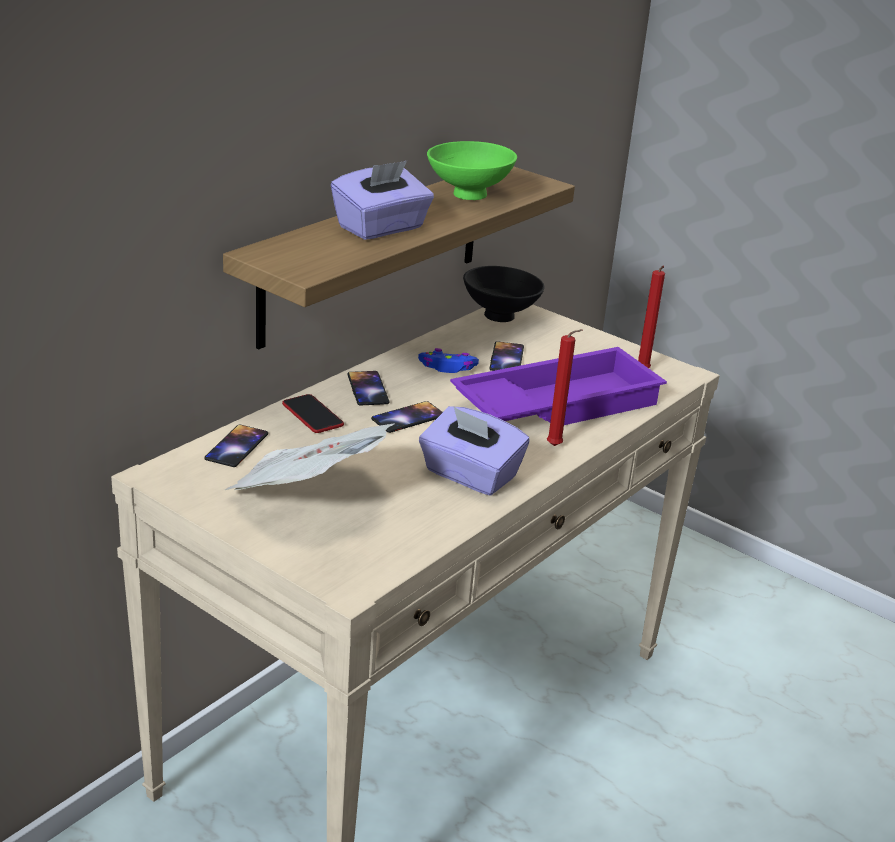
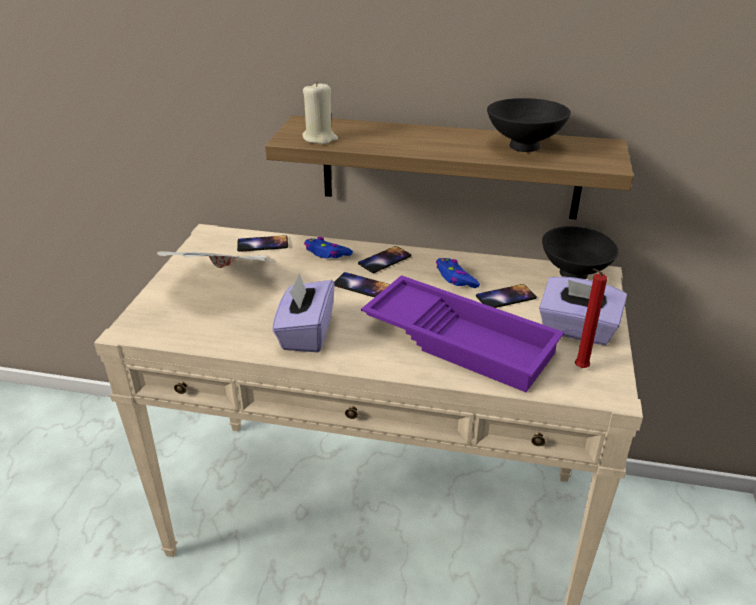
camera: 65 degrees right, 5 degrees up
(312, 415) = (327, 253): phone -> blue game controller
(326, 259) = (320, 138): none -> beige candle
(381, 228) = (402, 138): purple tissue box -> purple tissue box (577, 330)
(468, 195) = (522, 146): green bowl -> black bowl
(556, 447) = (388, 359): red candle -> none

